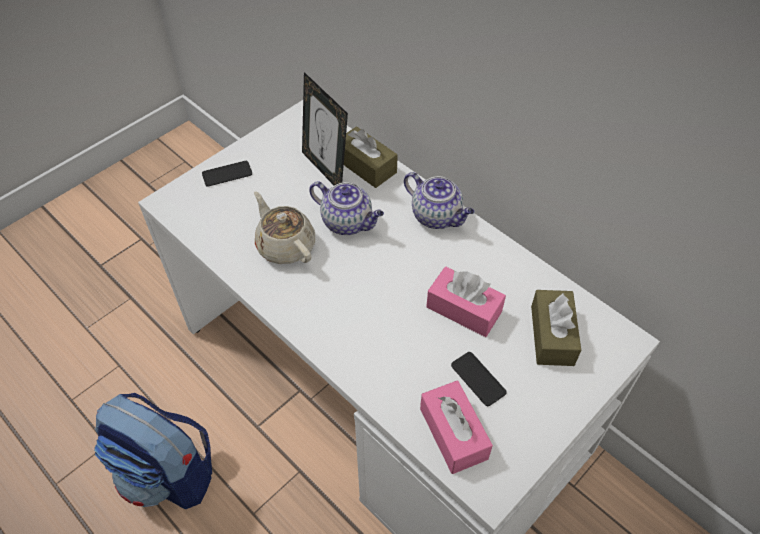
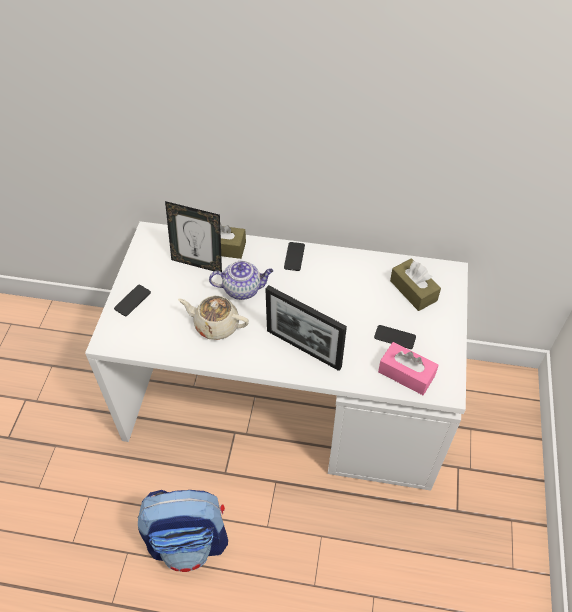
camera: 35 degrees left, 0 degrees up
(356, 327) = (303, 349): none -> picture frame
(437, 216) = (294, 256): teapot -> phone
(464, 309) = (355, 303): pink tissue box -> none

